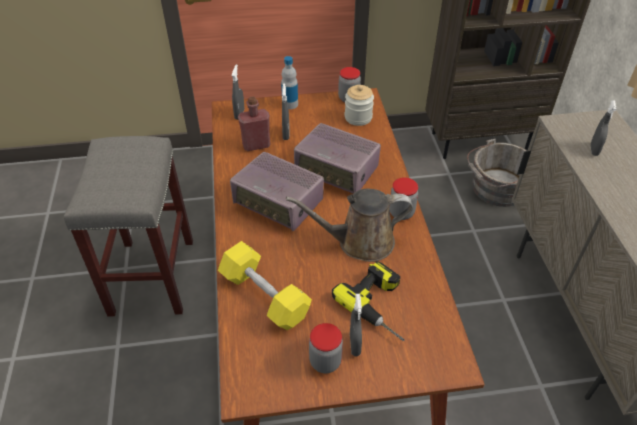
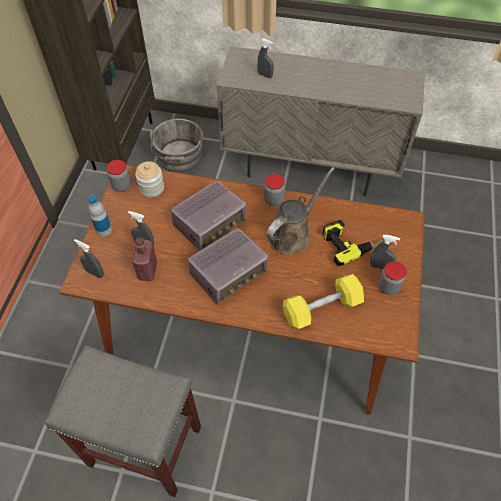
camera: 70 degrees left, 10 degrees up
(360, 242) = (292, 234): brown watering can -> brown watering can turned 150 degrees counterclockwise

